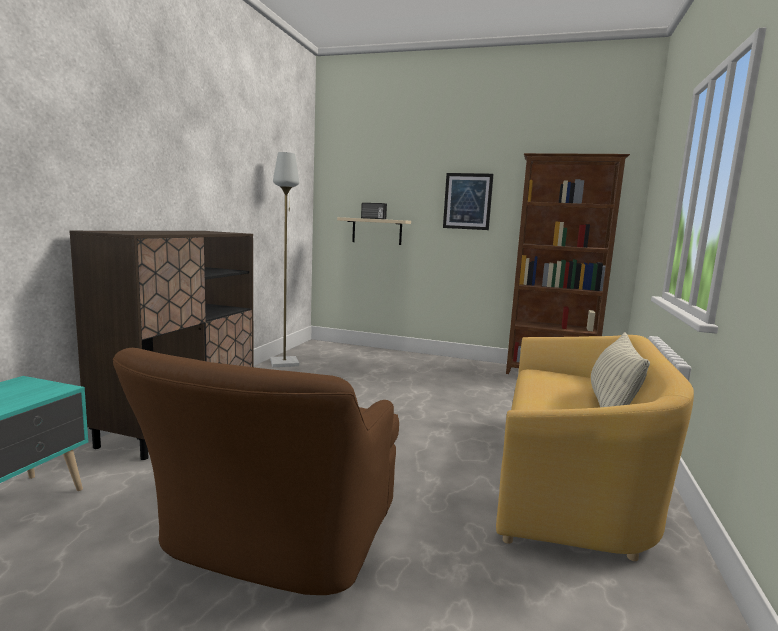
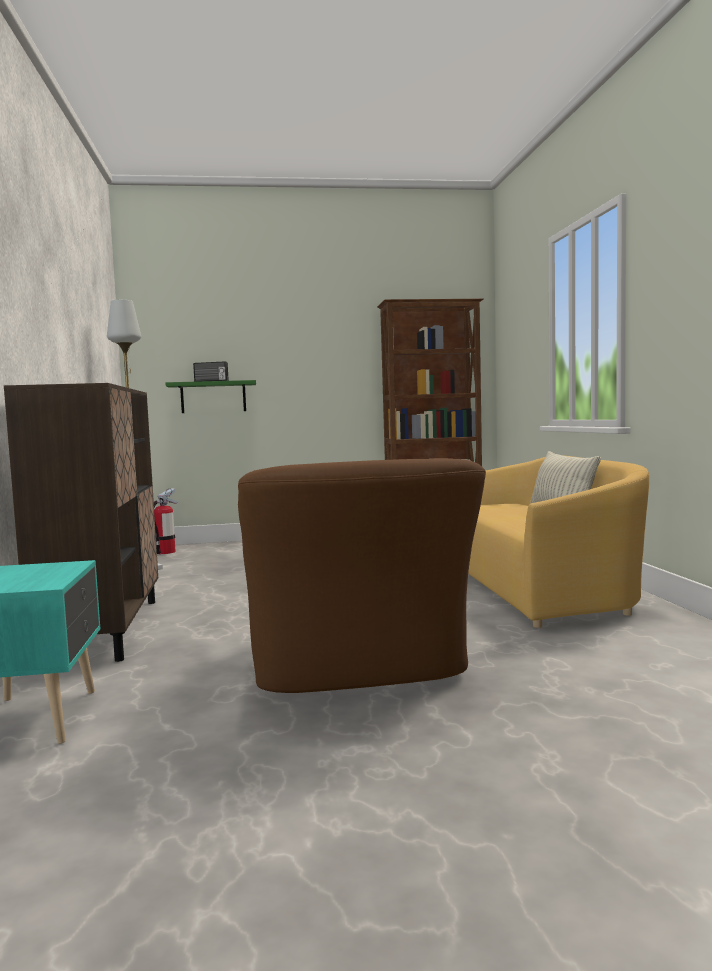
camera: 25 degrees left, 5 degrees down
(323, 349) = (165, 552): none -> fire extinguisher
(377, 231) = (213, 397): beige shelf -> green shelf
(467, 201) = (320, 355): picture -> none

